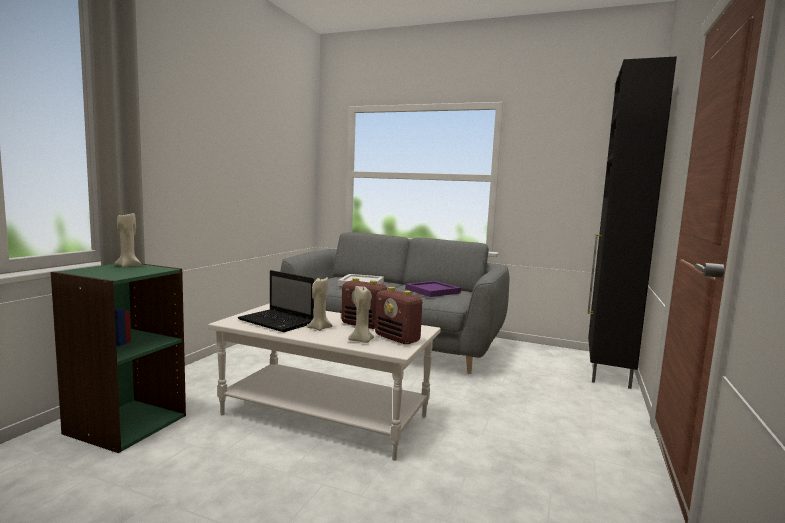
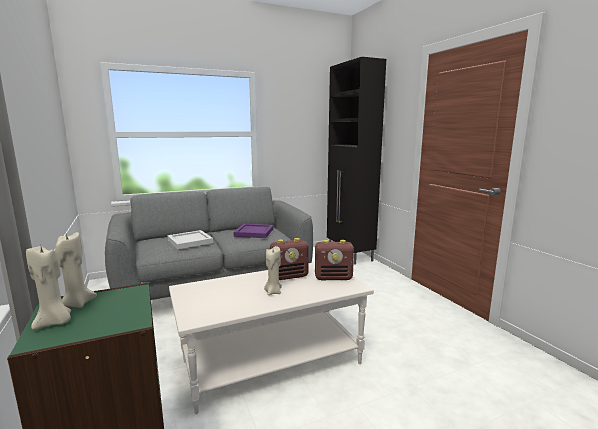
camera: 45 degrees left, 5 degrees up
(277, 322) = (230, 301): laptop -> none
(362, 341) = (323, 289): beige candle -> beige candle (55, 323)

